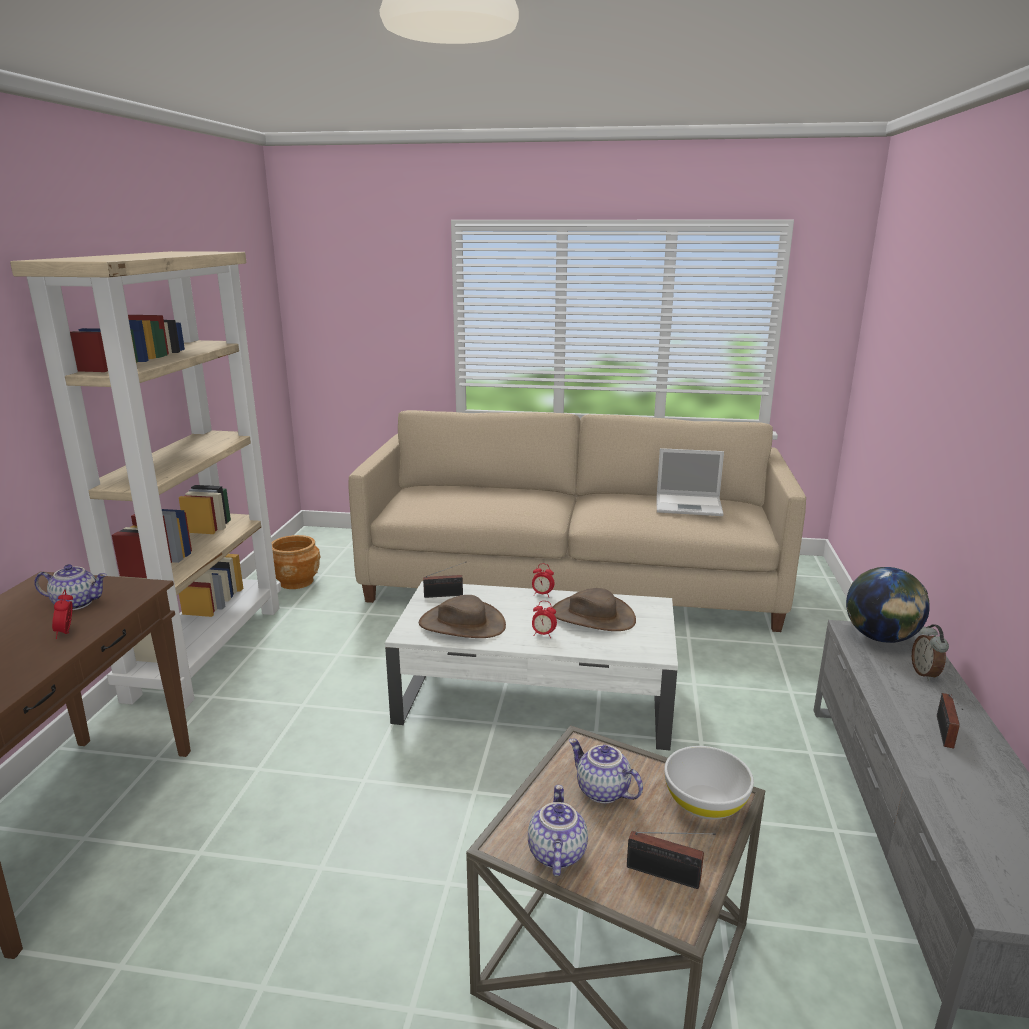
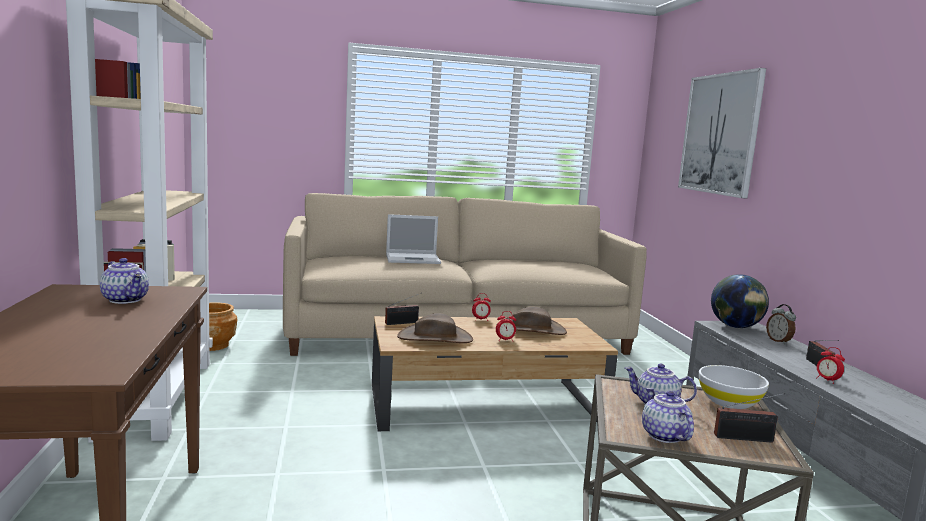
camera: 20 degrees left, 10 degrees down
(67, 633) = (143, 315): alarm clock -> alarm clock (827, 380)
(77, 603) = (126, 300): teapot -> teapot turned 60 degrees clockwise
(537, 697) = (486, 404): white coffee table -> brown coffee table
(690, 505) = (554, 263): laptop -> laptop (414, 259)
(927, 340) = (720, 134): none -> picture

